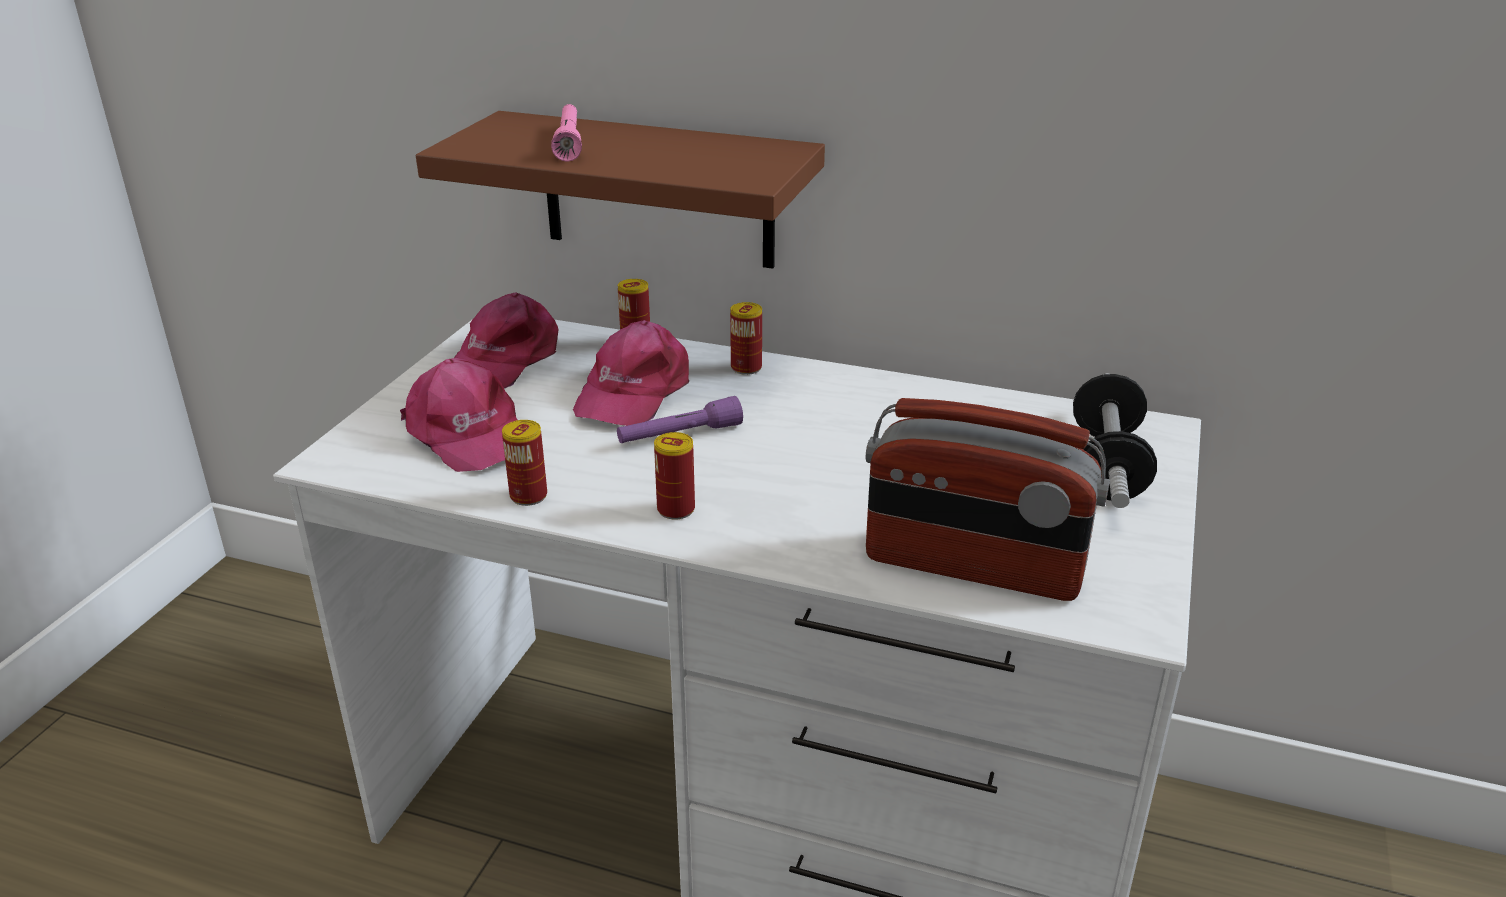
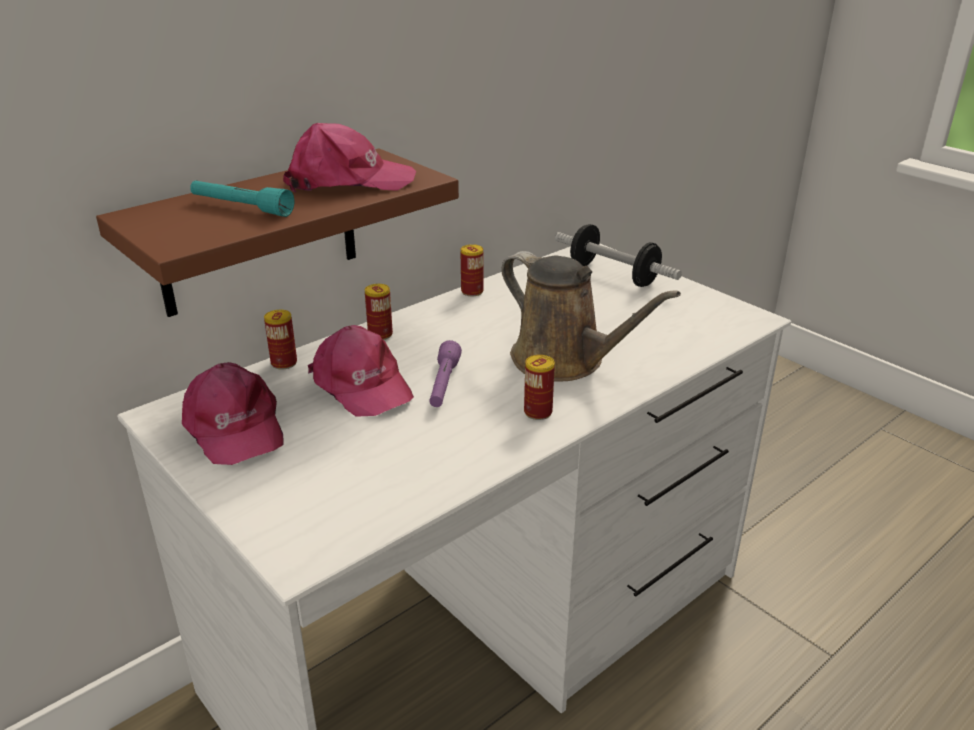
camera: 60 degrees left, 0 degrees up
(467, 434) = (337, 474): pink cap -> pink cap (348, 181)
(528, 496) = (463, 467): can -> can (472, 291)
(569, 142) = (241, 208): pink flashlight -> turquoise flashlight
(813, 494) = (564, 361): none -> brown watering can
(973, 567) = (678, 340): radio -> none

